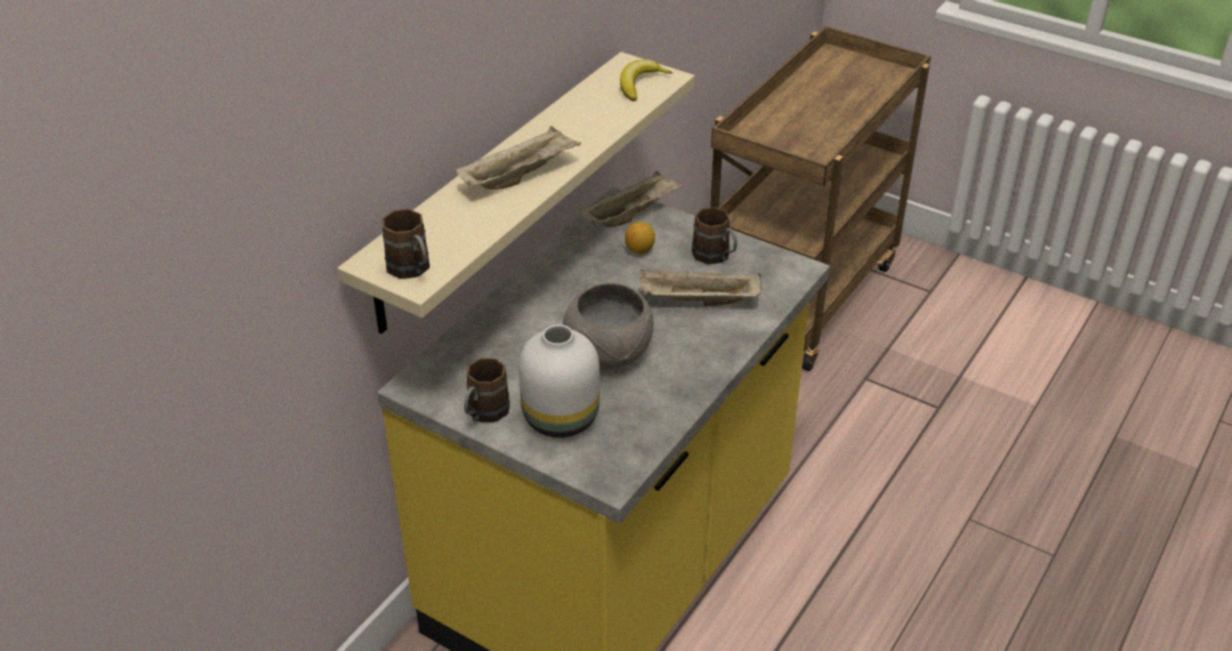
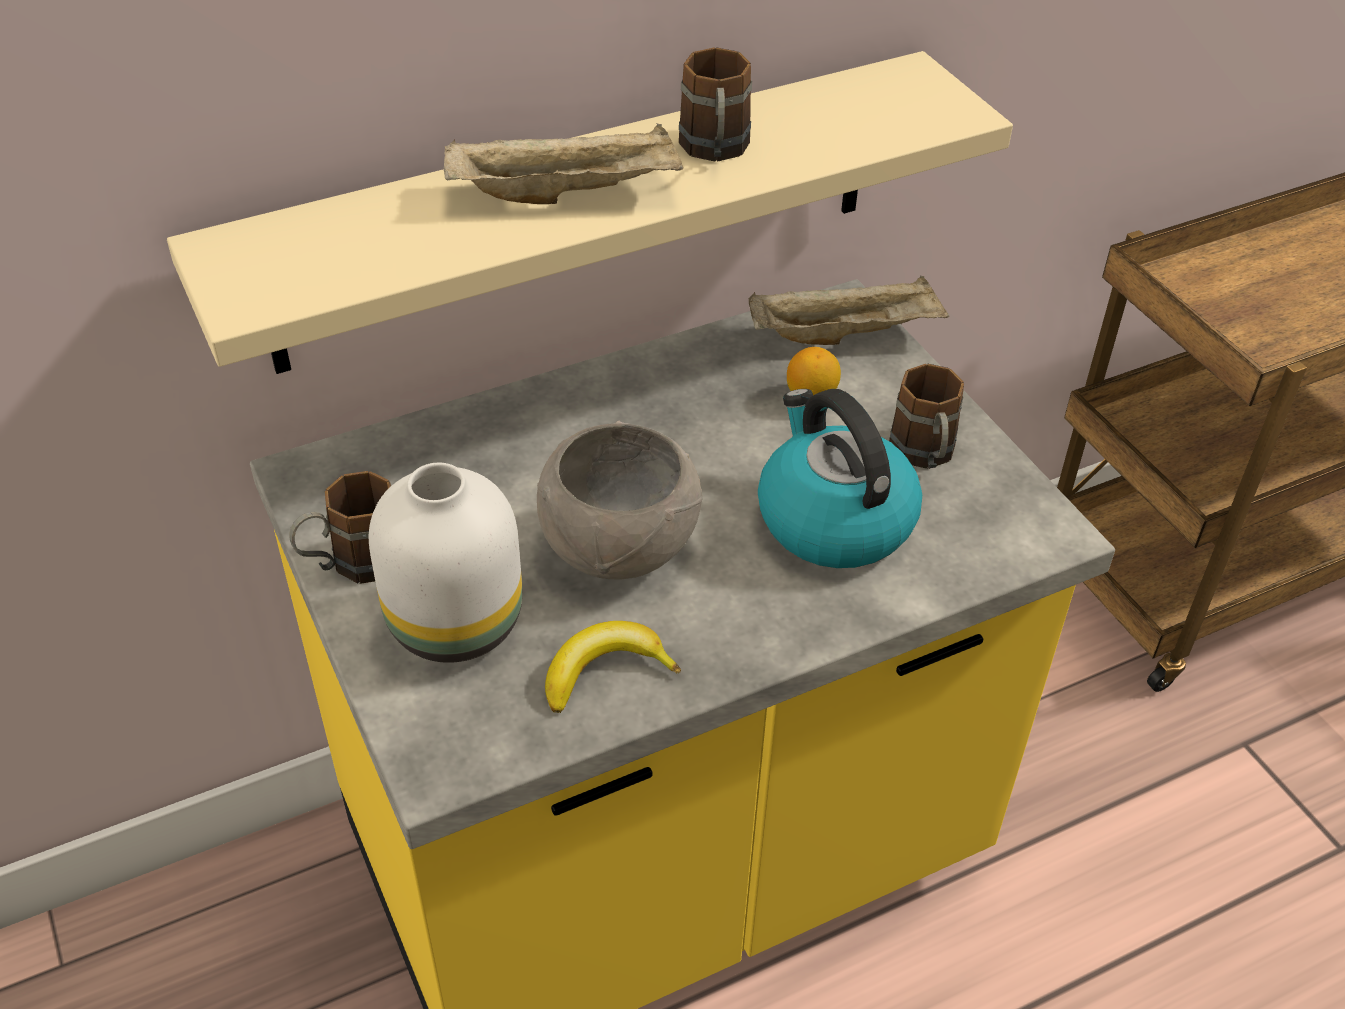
camera: 30 degrees right, 5 degrees up
(413, 271) = (258, 284): brown mug -> brown mug (715, 152)
(640, 84) = (904, 111): banana -> banana (605, 672)
(697, 301) = (833, 519): beige tray -> kettle

